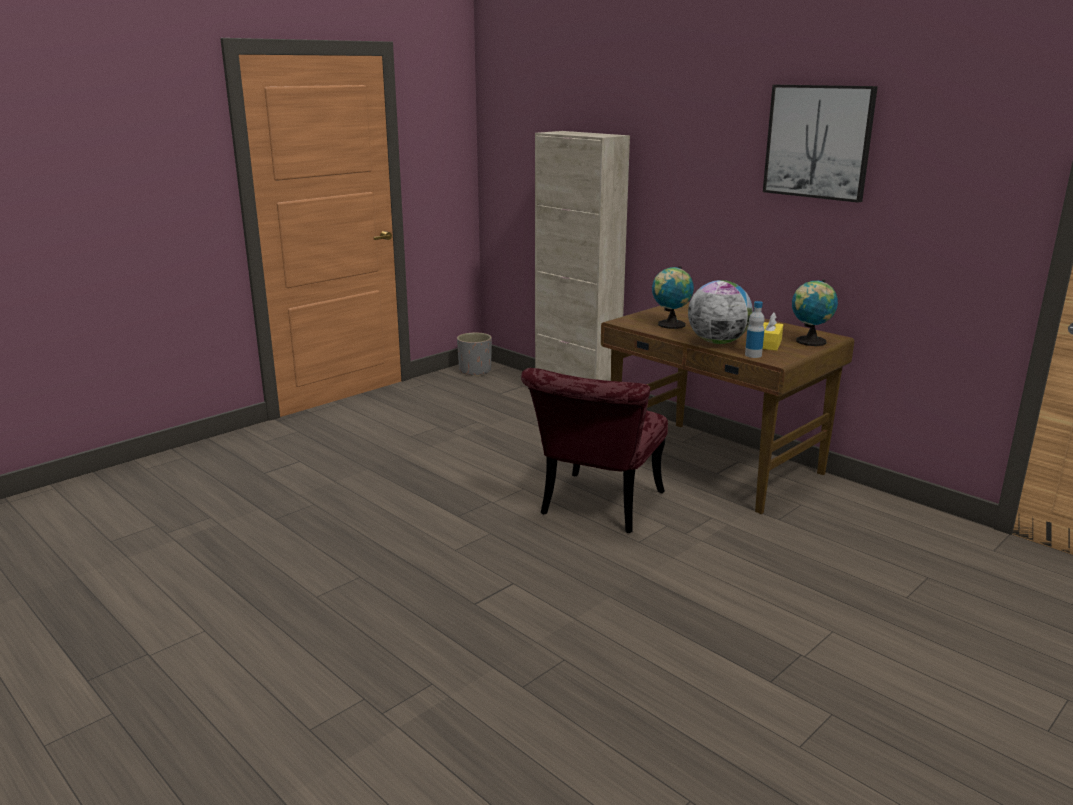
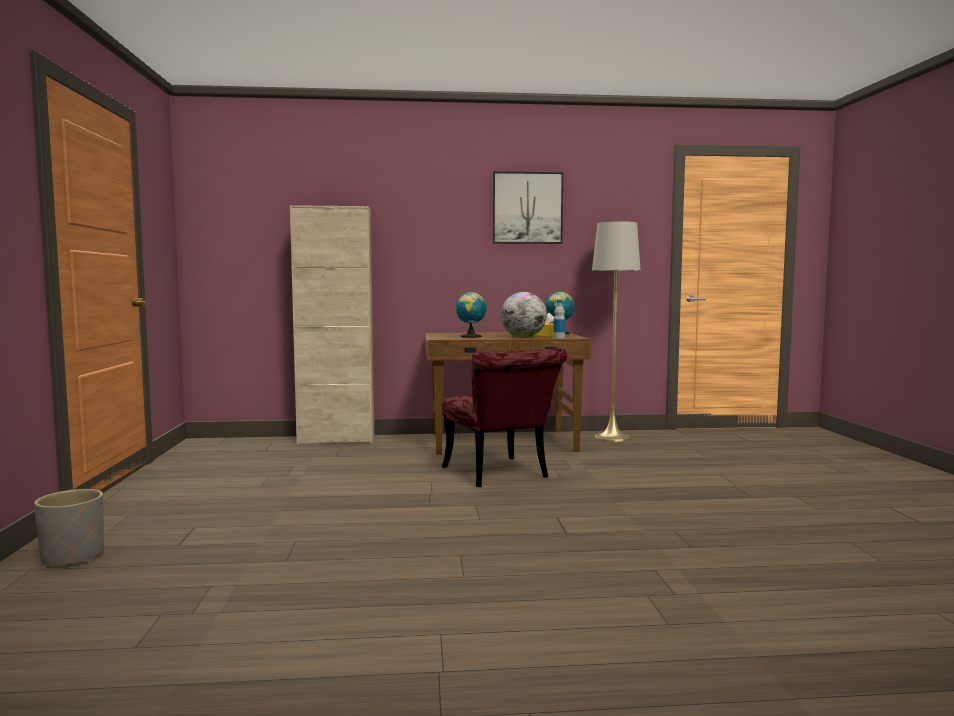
camera: 50 degrees left, 15 degrees down
(475, 371) = (205, 445): grey planter -> grey planter (73, 557)
(867, 510) = (612, 437): none -> grey floor lamp

